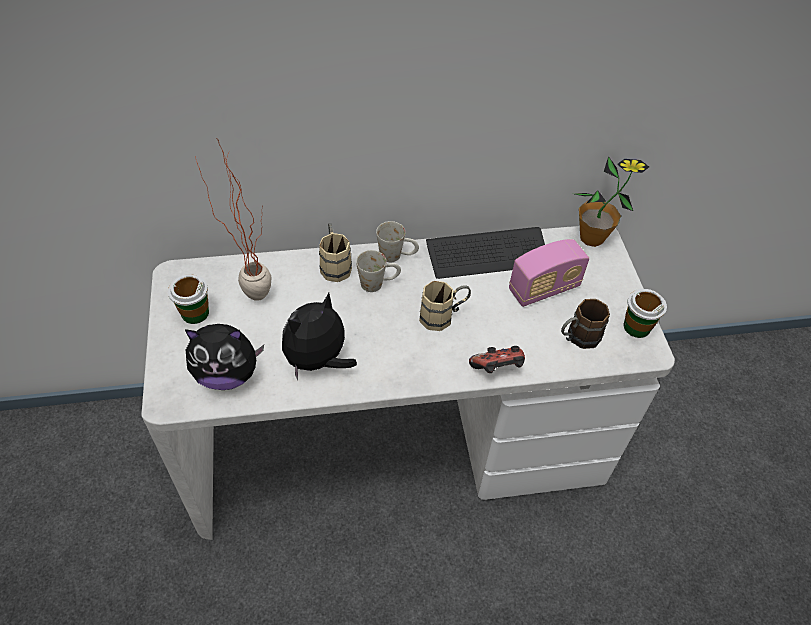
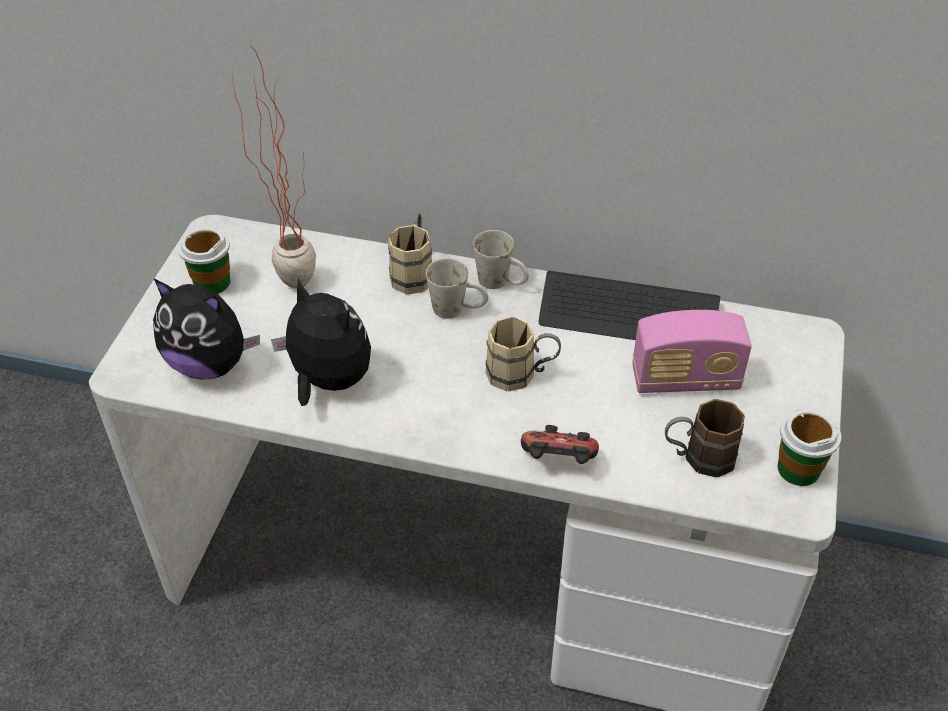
camera: 25 degrees right, 5 degrees down
(318, 361) = (327, 381): plush toy -> plush toy turned 60 degrees clockwise
(592, 238) = (797, 332): potted plant -> none

